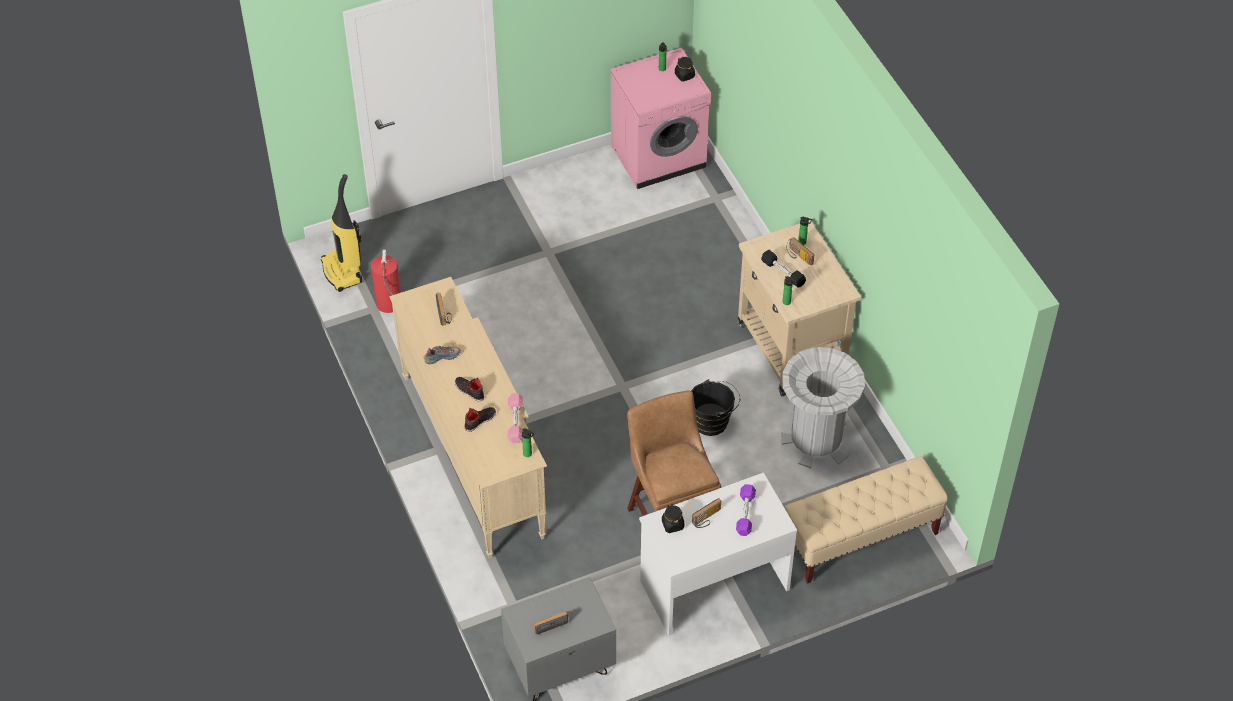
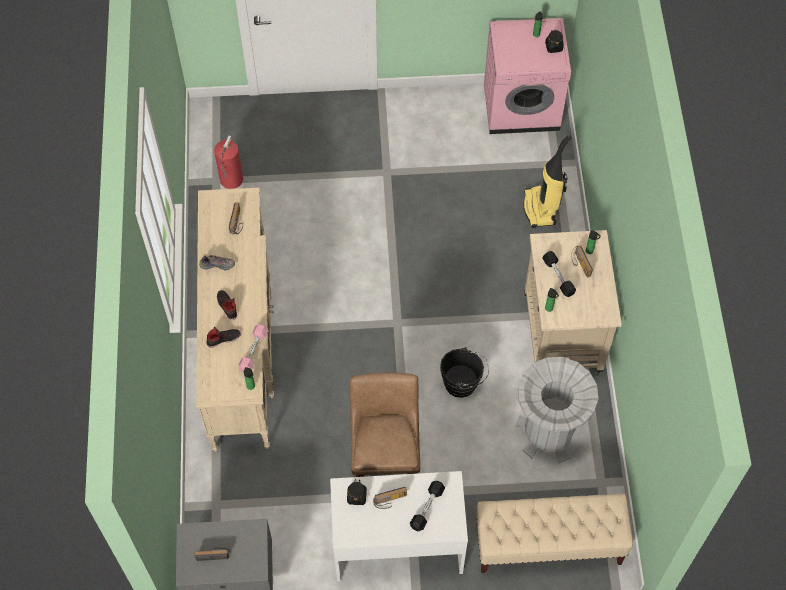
camera: 20 degrees right, 10 degrees up
(343, 271) = (206, 138): vacuum cleaner -> vacuum cleaner (541, 208)
(745, 514) = (427, 508): purple dumbbell -> black dumbbell

